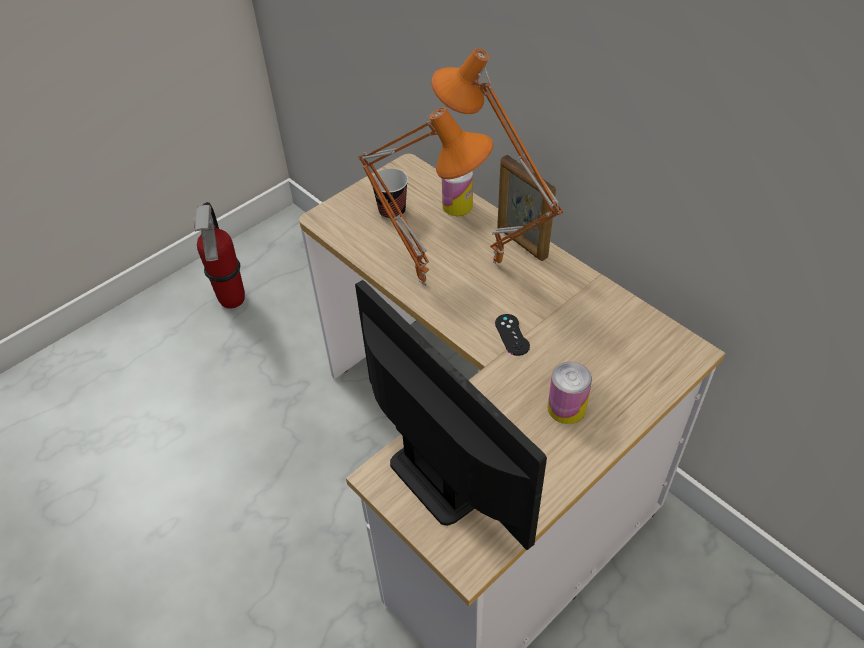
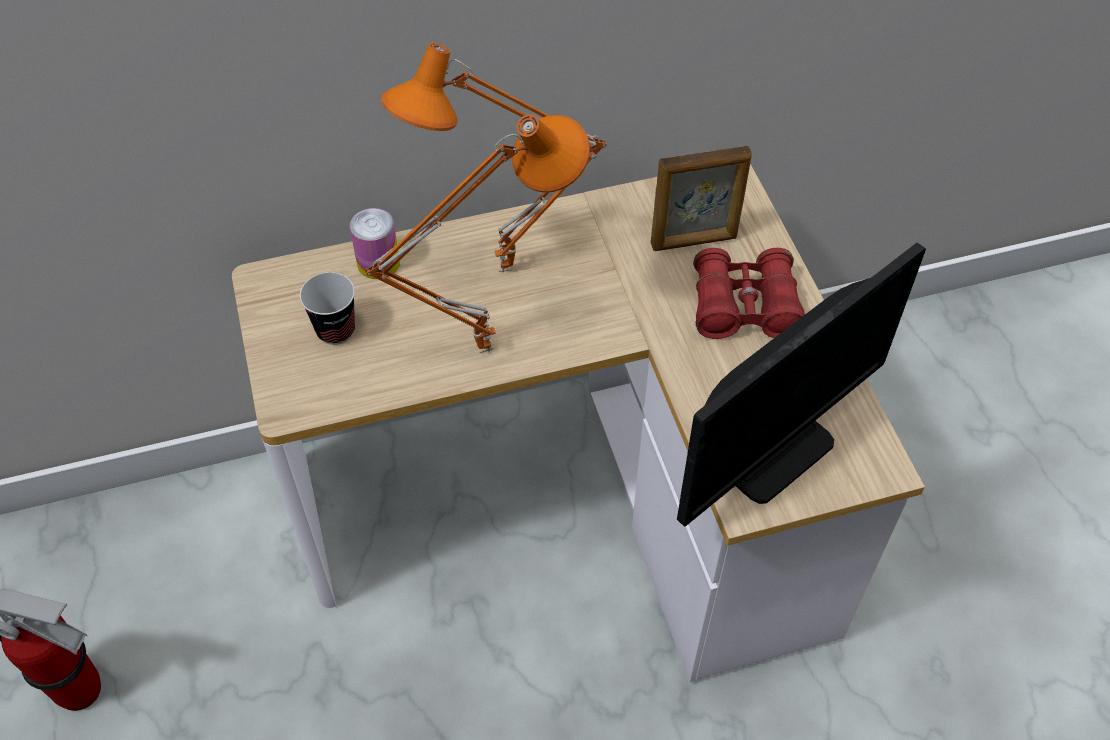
camera: 65 degrees left, 5 degrees up
(439, 477) = (772, 451): monitor -> monitor turned 150 degrees clockwise
(512, 335) = (620, 305): black game controller -> none
(521, 243) = (487, 234): picture frame -> picture frame (694, 241)
(566, 408) = (744, 307): can -> red binoculars

